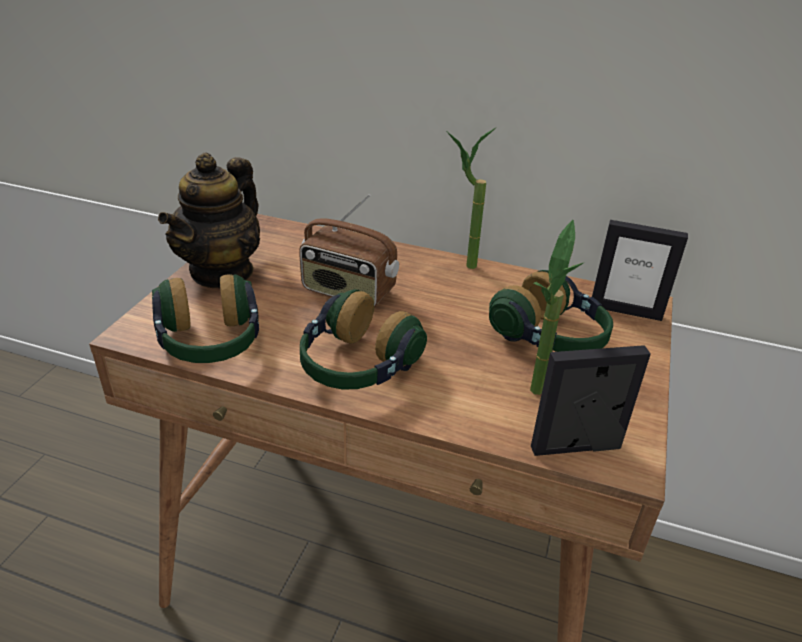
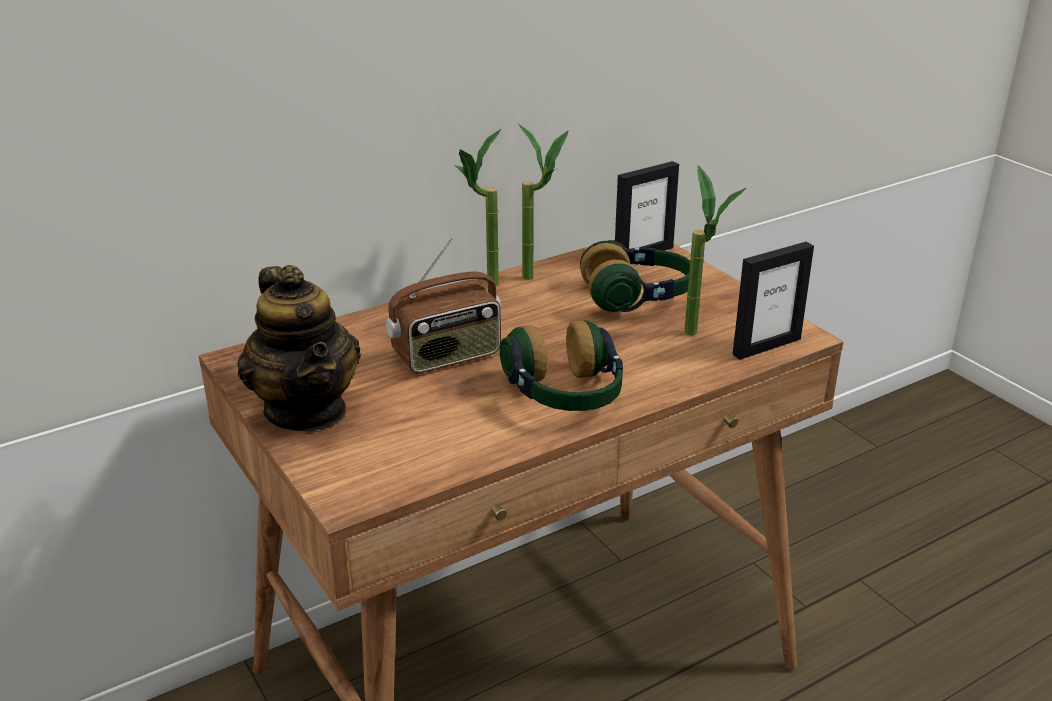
camera: 50 degrees left, 5 degrees down
(211, 343) = (430, 457): headphones -> none
(511, 280) = (540, 277): none -> potted plant
(576, 448) = (766, 346): picture frame -> picture frame turned 150 degrees counterclockwise

